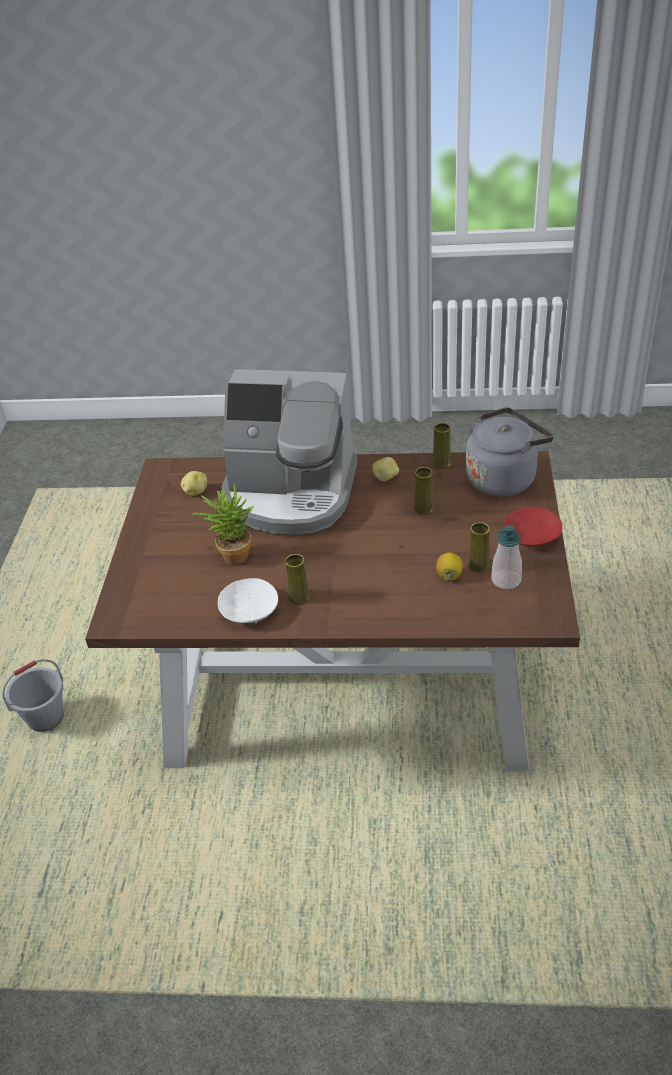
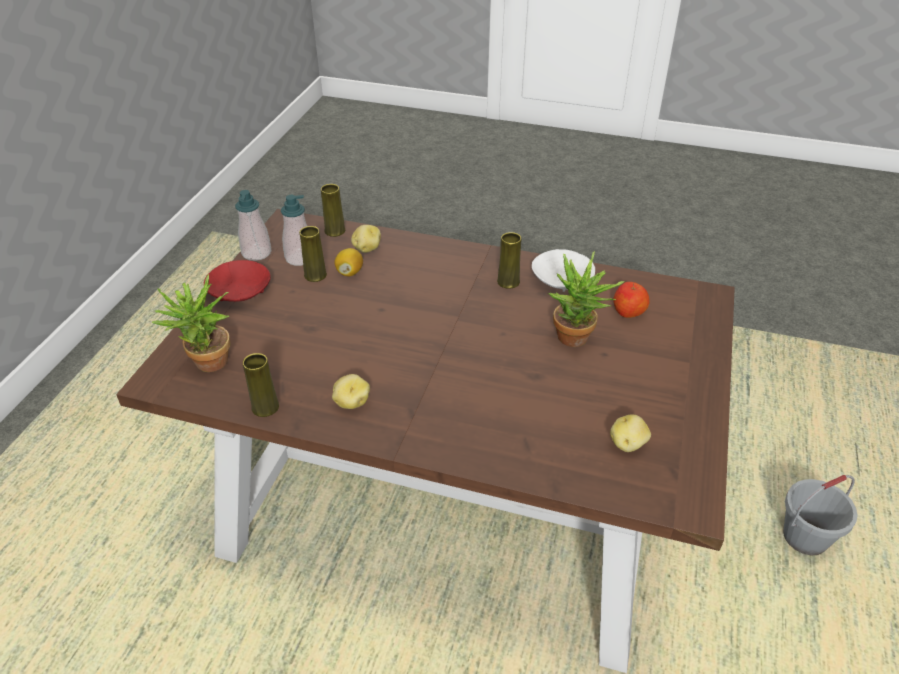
camera: 170 degrees left, 0 degrees up
(188, 590) = (628, 311): none -> apple
(290, 494) = (489, 407): coffee machine -> none
(424, 508) = (330, 347): yellow vase -> yellow vase (334, 231)
(449, 604) = (366, 248): none -> potato
(503, 477) = (207, 366): grey kettle -> potted plant
(551, 576) = (256, 253): none -> soap dispenser

